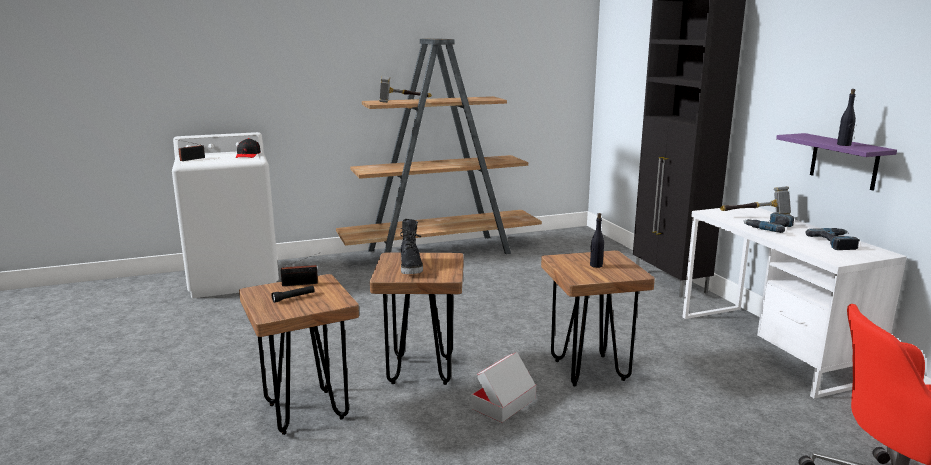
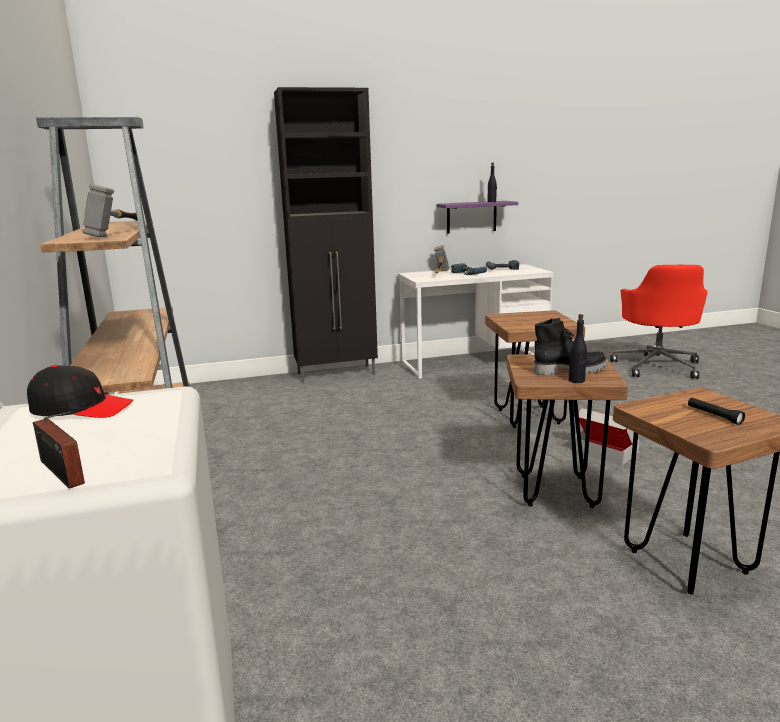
camera: 85 degrees left, 0 degrees up
(302, 284) = (663, 416): radio -> none
(596, 265) = (532, 320): black bottle -> black bottle (576, 380)

